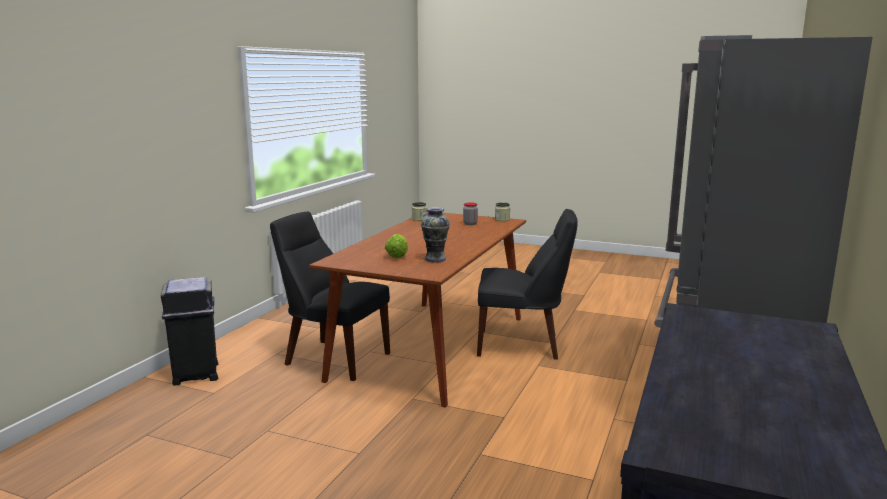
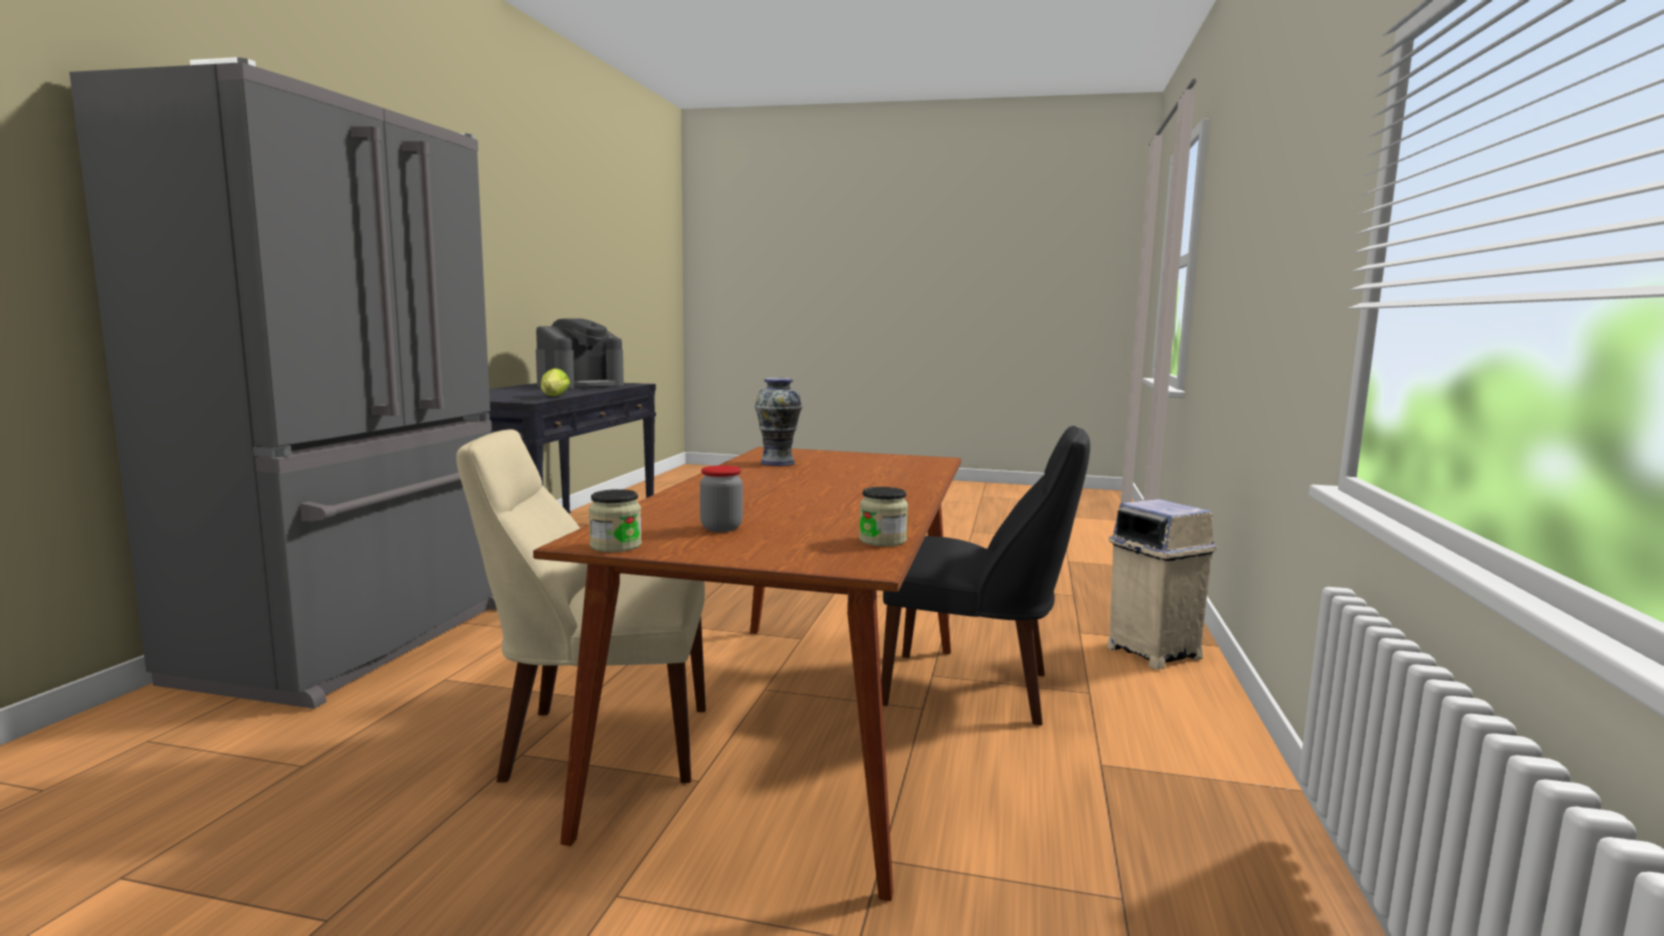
camera: 170 degrees right, 5 degrees down
(196, 374) = (1152, 652): black trash can -> beige trash can
(397, 255) = (843, 466): lettuce -> lettuce (554, 397)
(522, 345) = (598, 743): black chair -> beige chair
(750, 422) = (580, 385): none -> coffee machine

